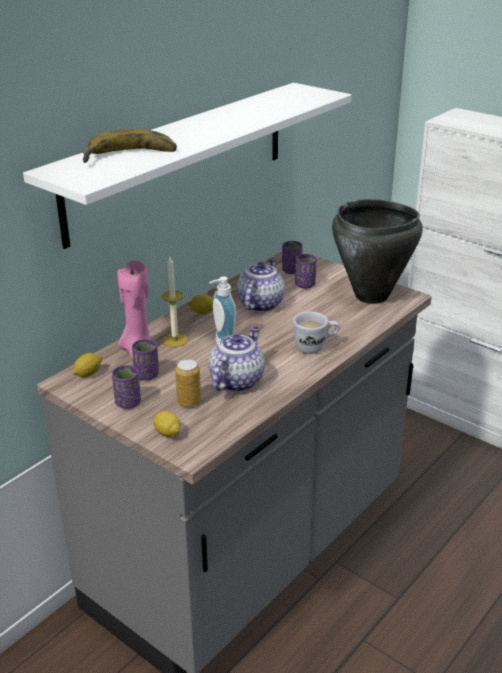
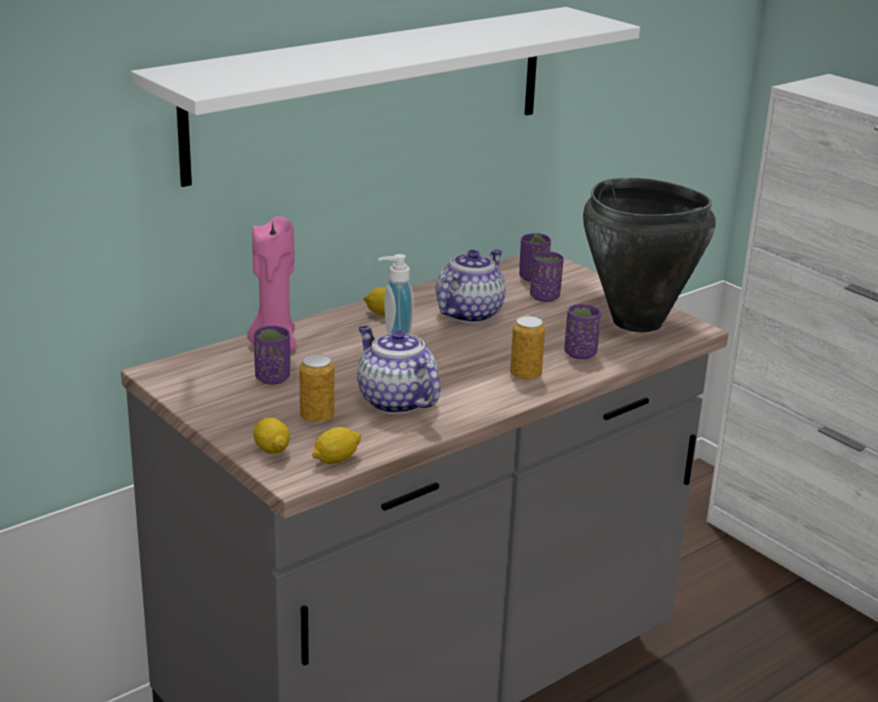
camera: 10 degrees right, 5 degrees down
(88, 373) = (194, 366): lemon -> lemon (336, 459)
(128, 403) = (233, 407): purple cup -> purple cup (580, 354)
(131, 157) = (281, 67): banana -> none
(175, 340) = (329, 342): candle -> none
(236, 380) = (394, 401): teapot -> teapot turned 75 degrees counterclockwise
(315, 347) = (525, 375): white mug -> can

